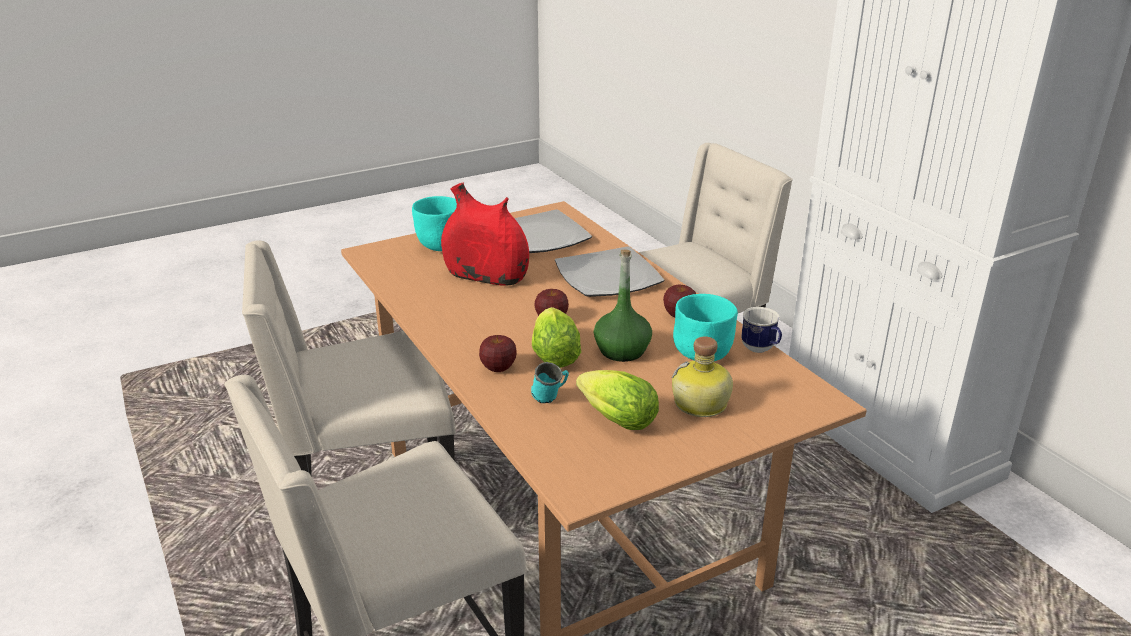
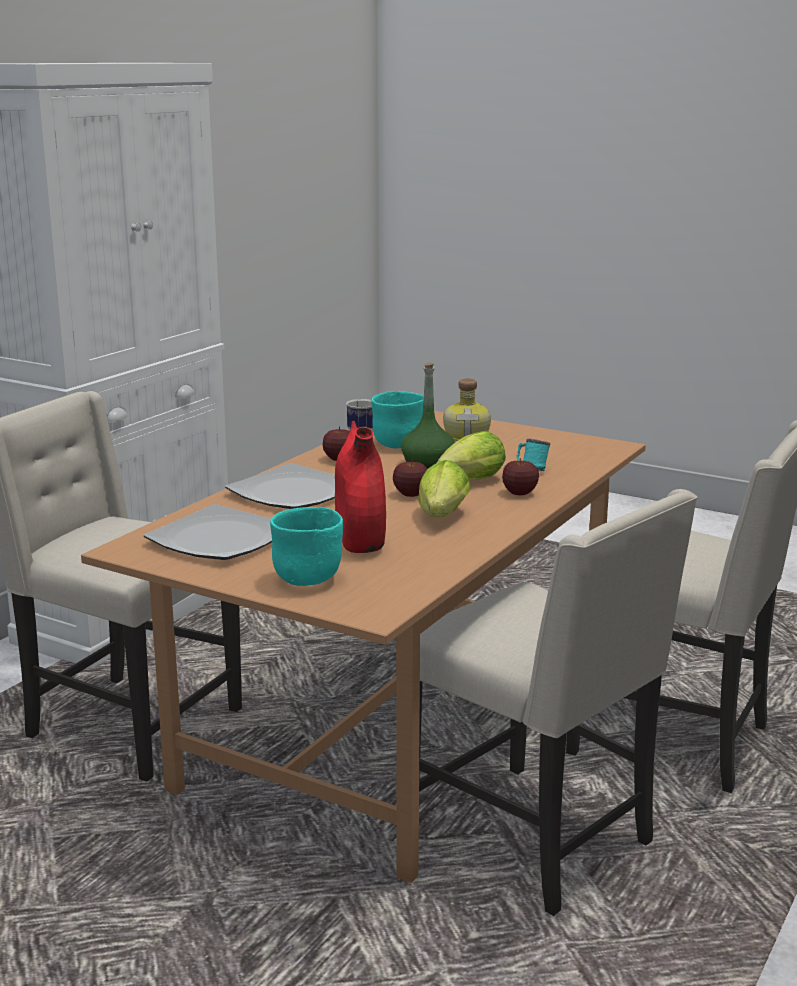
camera: 120 degrees left, 10 degrees down
(613, 418) = (524, 452): lettuce -> lettuce (441, 518)

